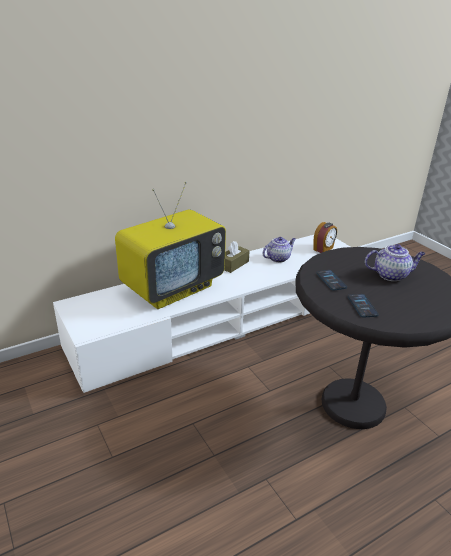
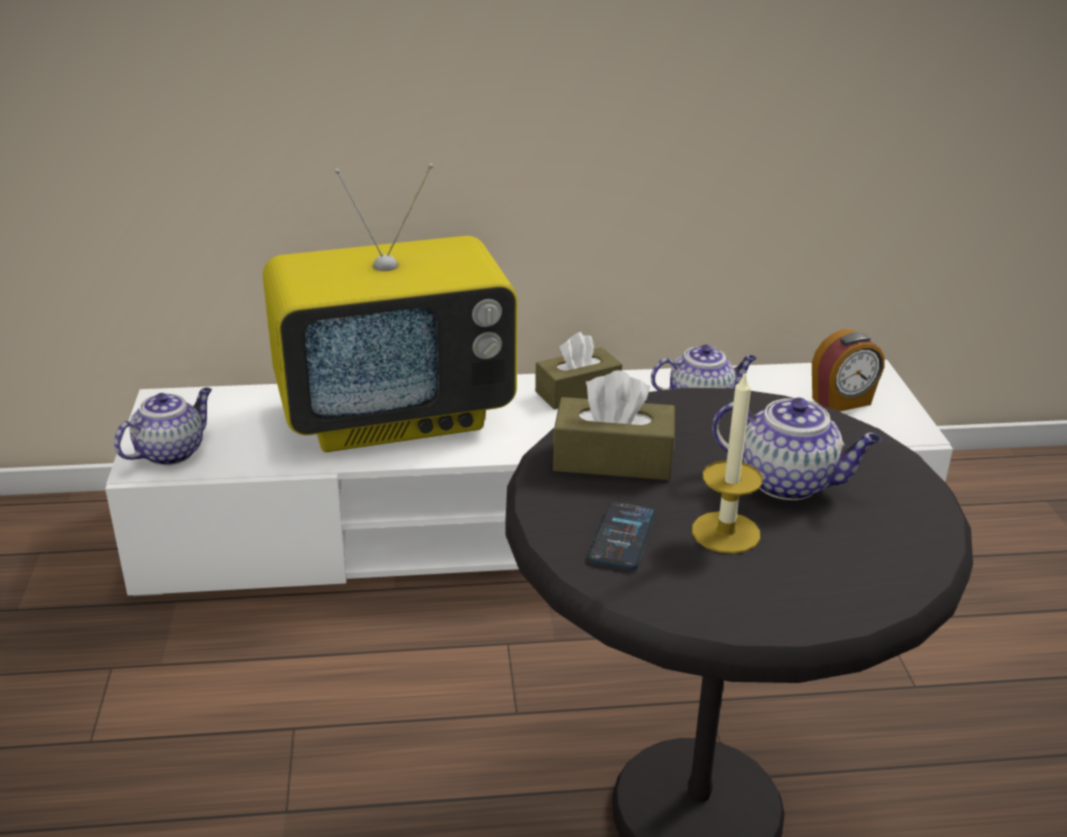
camera: 25 degrees right, 0 degrees up
(92, 324) = (171, 452): none -> teapot
(331, 280) = (613, 459): phone -> brown tissue box
(390, 296) = (725, 532): none -> candle

